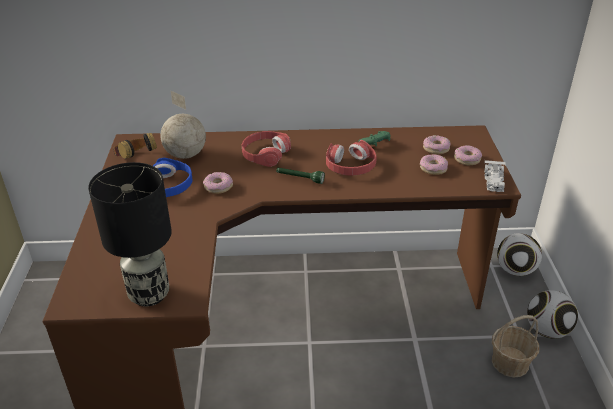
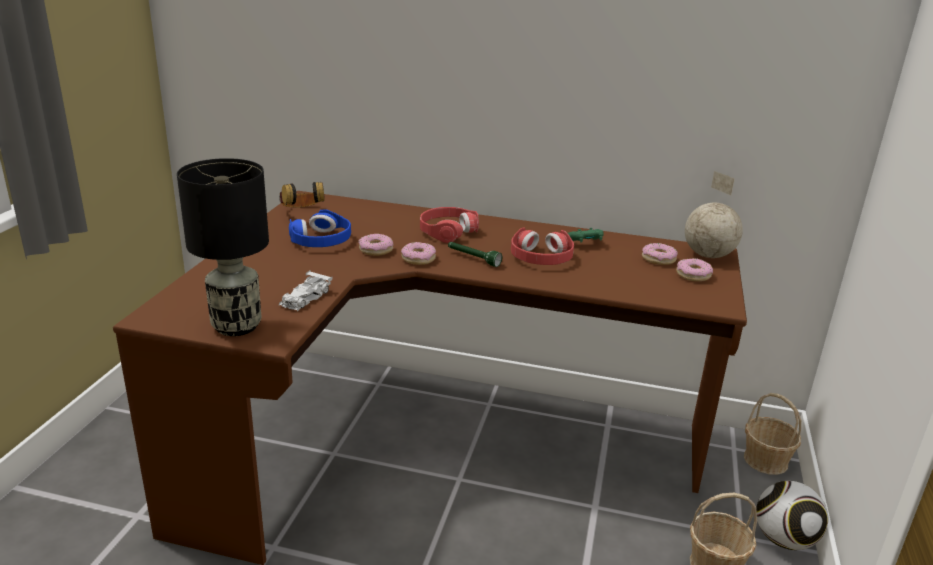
camera: 15 degrees right, 10 degrees down
(185, 154) = (358, 218): globe -> globe (708, 255)
(433, 168) = (643, 276): donut -> donut (418, 259)
(494, 181) = (717, 301): white toy car -> white toy car (305, 298)
(515, 270) = (765, 460): football -> basket

